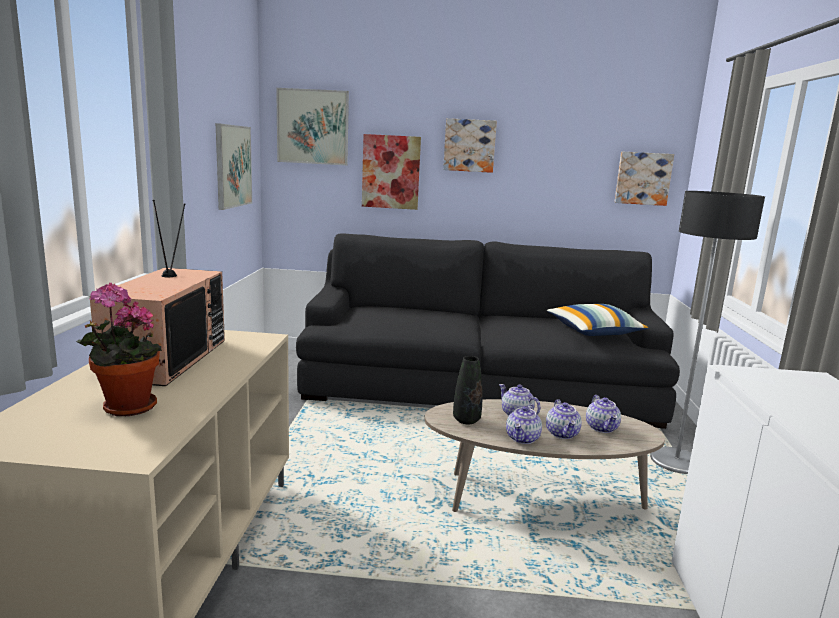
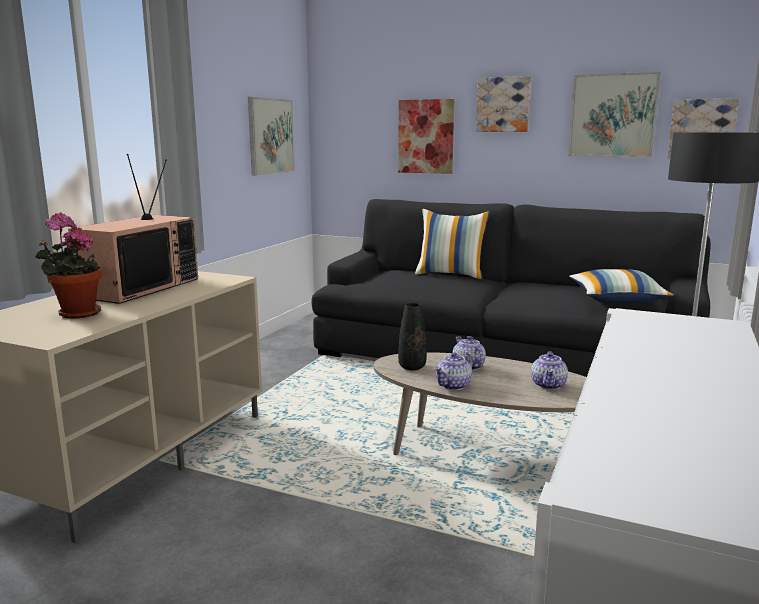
camera: 20 degrees right, 0 degrees up
(312, 127) = (353, 96): picture -> picture (613, 115)
(428, 310) = (451, 274): none -> pillow
(562, 434) = (499, 386): teapot -> none

